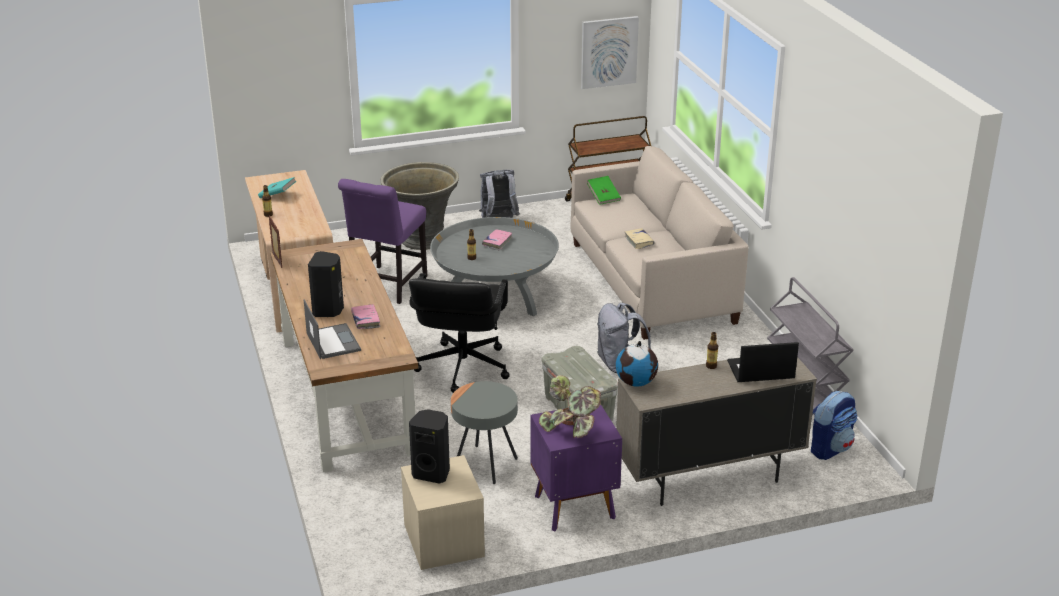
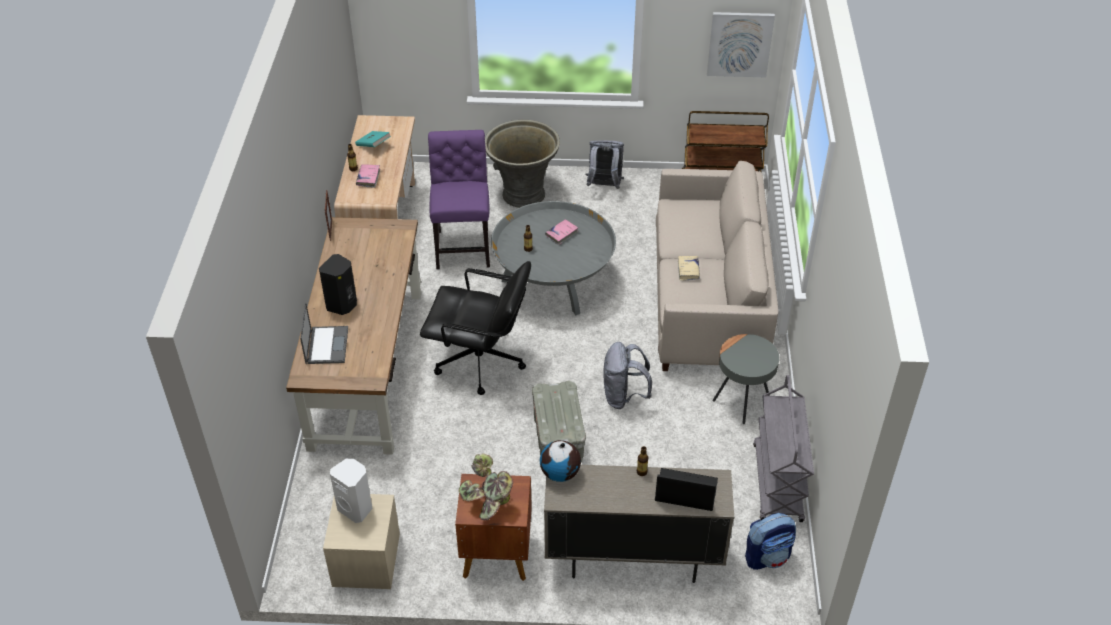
camera: 20 degrees right, 15 degrees up
(365, 320) = (367, 326): pink book -> pink book (368, 178)
(387, 287) = (463, 246): purple chair -> purple chair turned 135 degrees clockwise
(432, 473) = (356, 508): black speaker -> white speaker
(462, 368) = (480, 362): black office chair -> black office chair turned 105 degrees counterclockwise
(485, 464) = (444, 483): grey side table -> grey side table (741, 402)
(573, 506) = (495, 554): purple nightstand -> brown nightstand
(603, 197) = (686, 202): green book -> none

